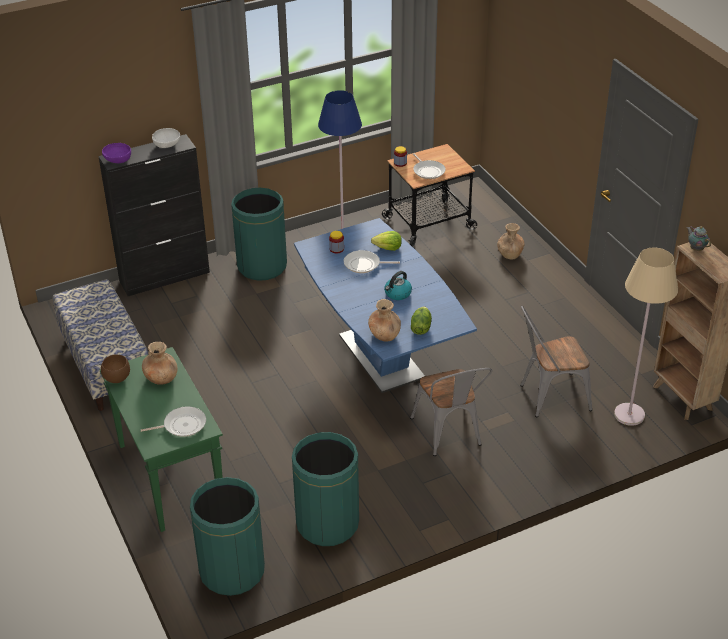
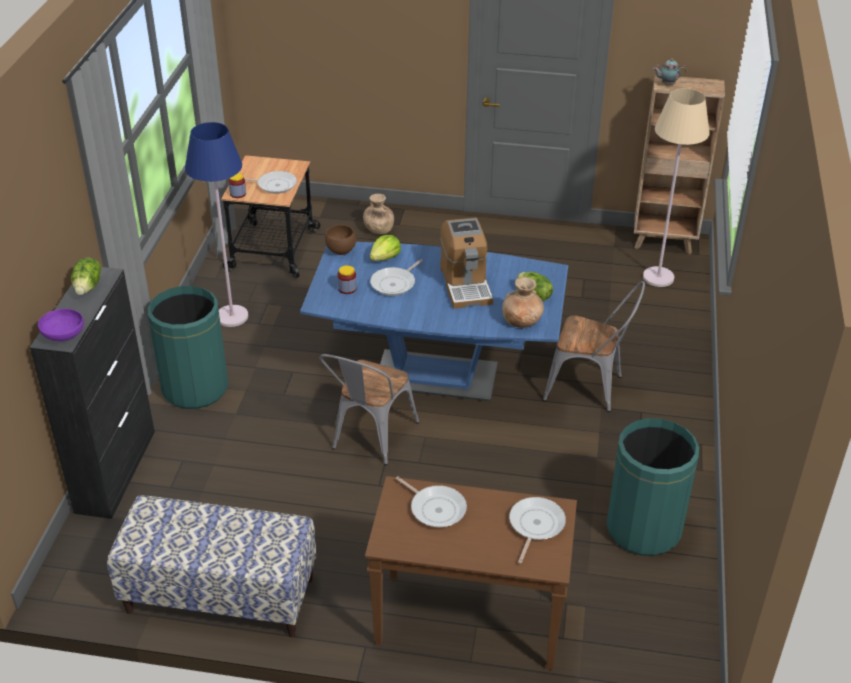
camera: 55 degrees left, 0 degrees up
(116, 378) = (398, 547): brown bowl -> brown bowl (340, 251)
(161, 378) = (435, 508): brown vase -> frying pan
(167, 145) = (88, 287): white bowl -> lettuce
(169, 476) = (467, 622): green console table -> brown console table
(232, 571) = (657, 635): green trash can -> none
(397, 294) = (465, 285): kettle -> coffee machine
(549, 397) = (595, 307): grey chair -> grey chair (370, 439)

